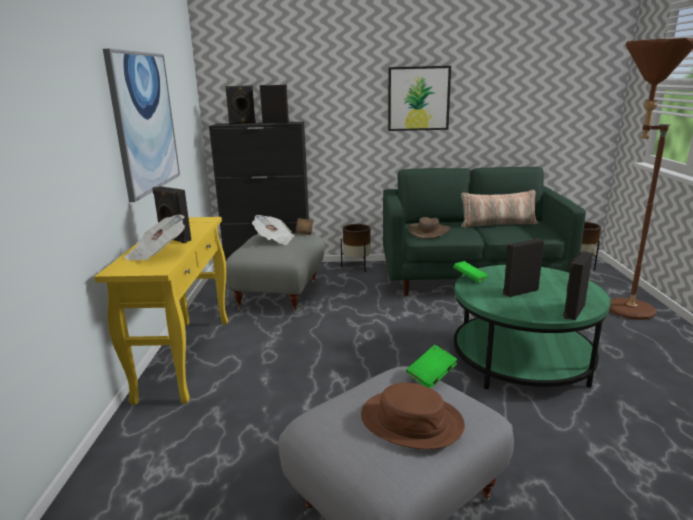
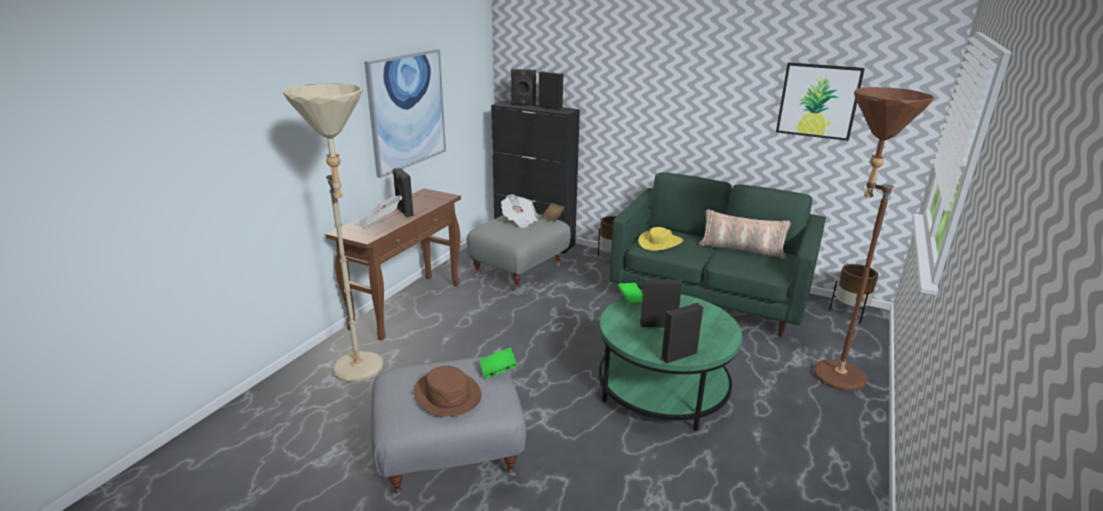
camera: 25 degrees right, 5 degrees up
(185, 357) = (407, 305): yellow console table -> brown console table
(193, 449) = (361, 373): none -> beige floor lamp
(418, 98) = (693, 101): picture -> picture (818, 101)
(429, 232) = (660, 242): brown hat -> yellow hat

